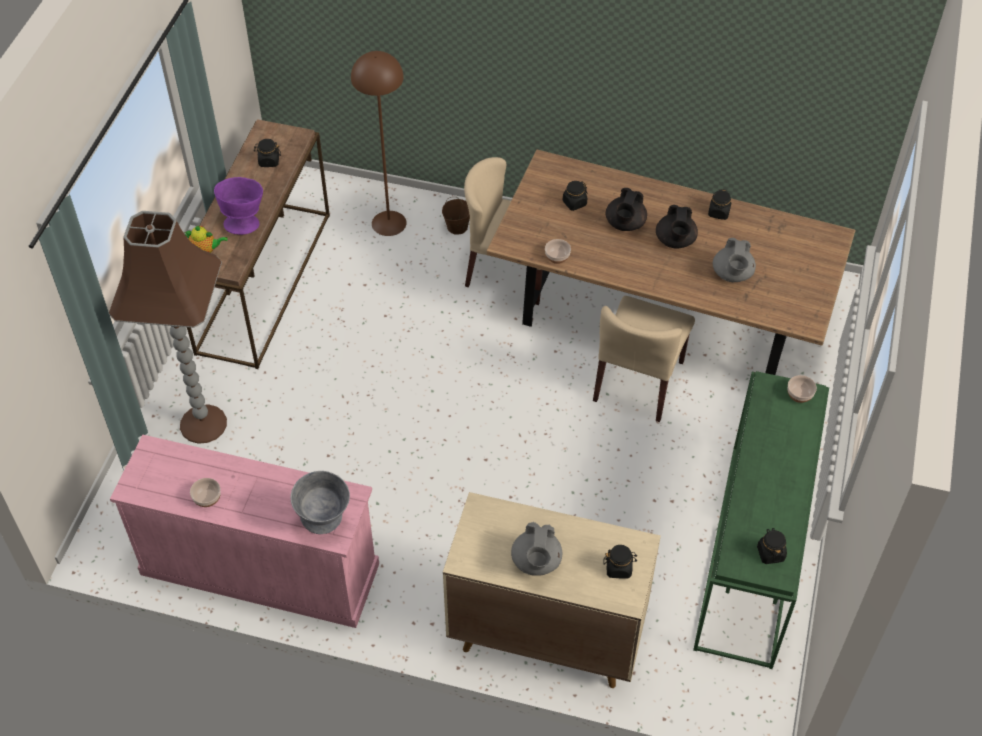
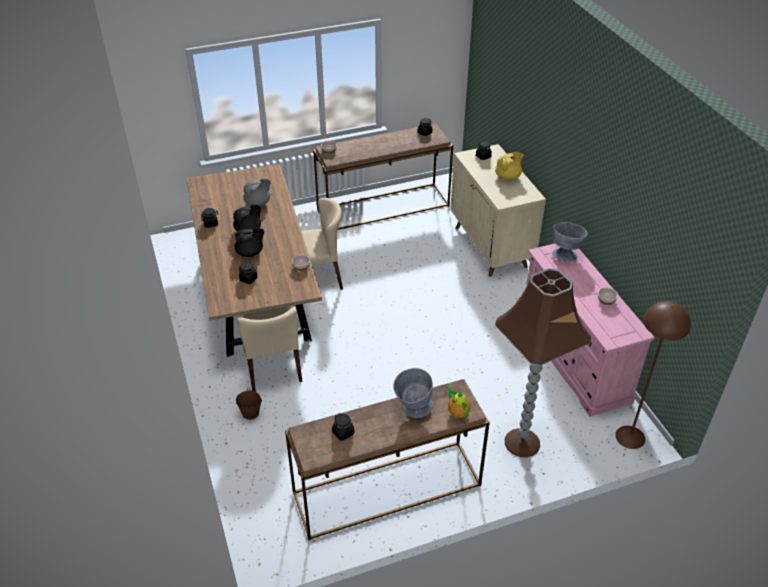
camera: 125 degrees left, 10 degrees down
(244, 221) = (412, 409): purple bowl -> grey bowl
(388, 223) = (274, 453): brown floor lamp -> brown floor lamp (630, 437)
(536, 562) = (508, 177): grey teapot -> yellow teapot
(753, 555) = (384, 207): green console table -> brown console table

